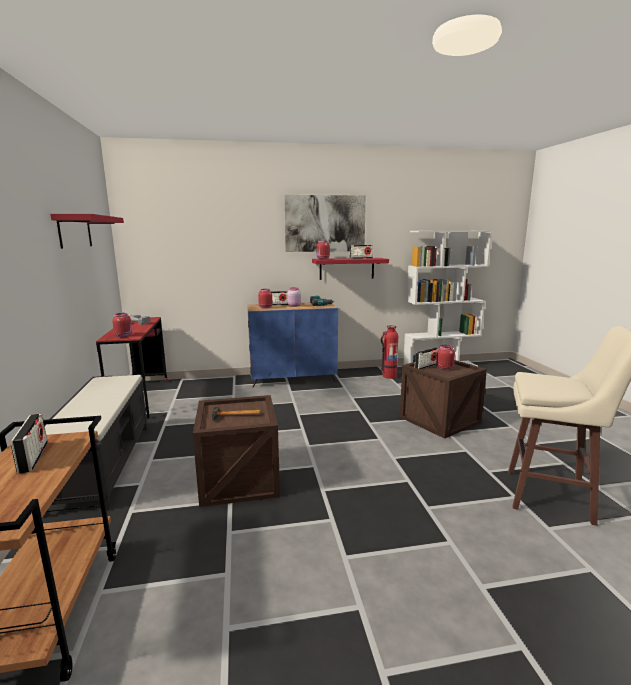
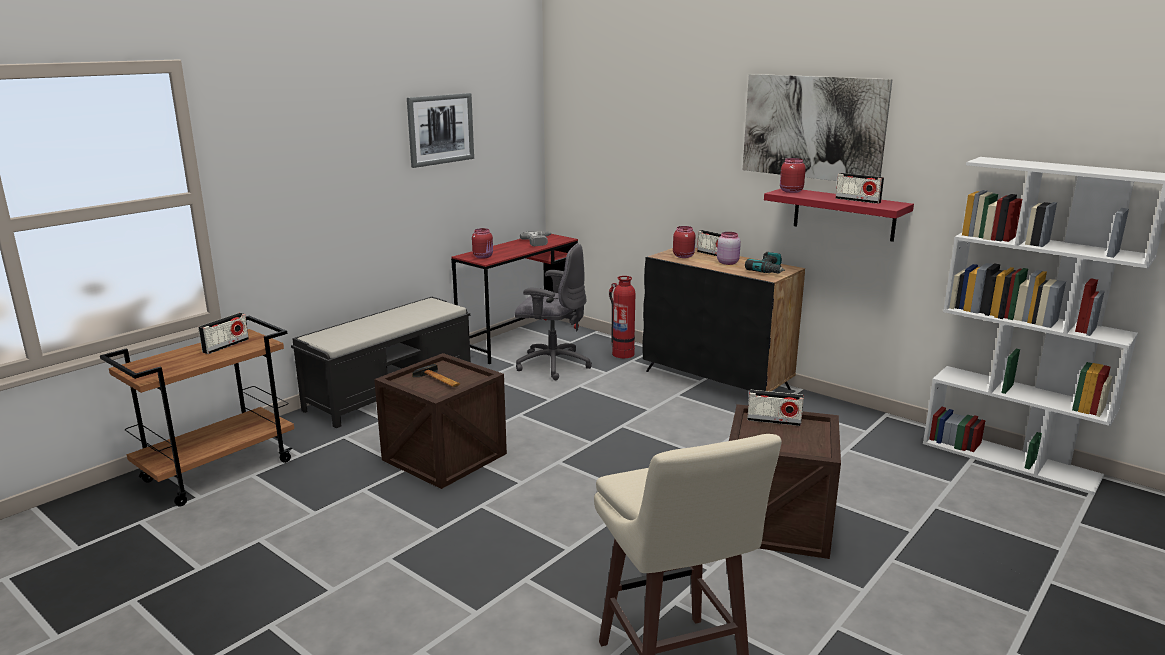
camera: 50 degrees right, 5 degrees up
(75, 231) = (440, 129): red shelf -> picture
(193, 403) = (552, 365): none -> grey office chair
(293, 378) = (717, 380): blue cabinet -> black cabinet
(389, 376) = (865, 434): fire extinguisher -> fire extinguisher (622, 354)
(444, 368) = (792, 434): red jar -> none

